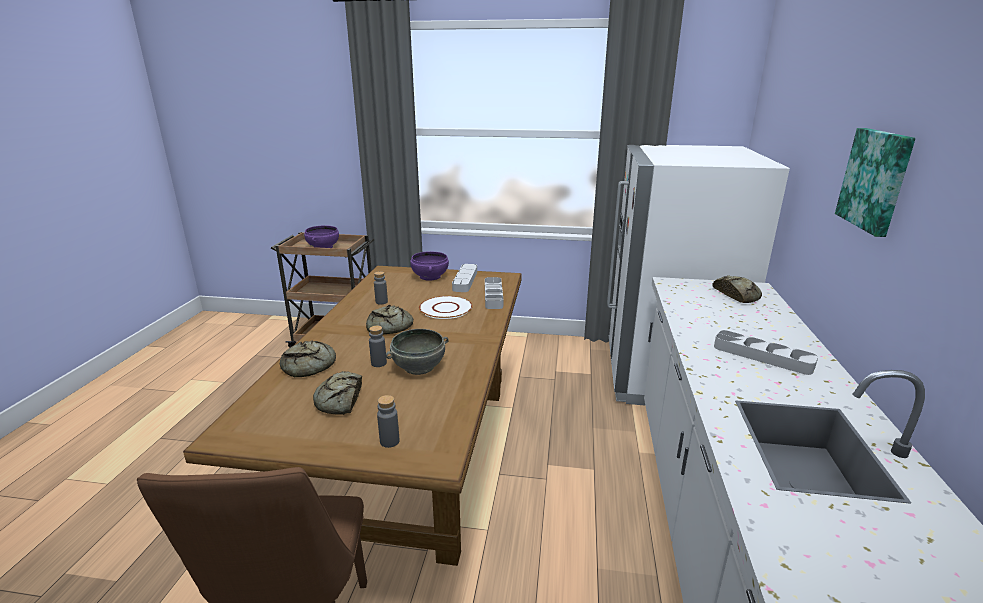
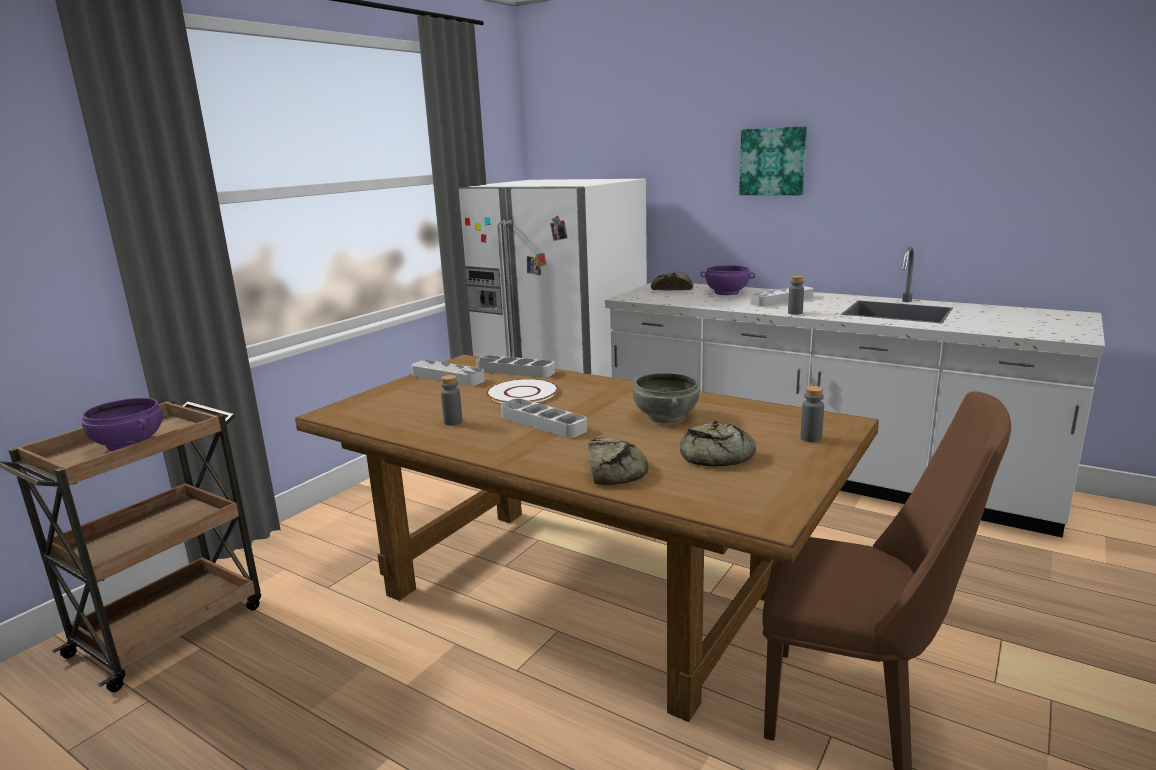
camera: 65 degrees left, 5 degrees down
(379, 363) = (640, 433): grey bottle -> grey bottle (795, 313)
(388, 327) = (543, 423): bread -> grey tray
(429, 276) = (402, 392): purple bowl -> purple bowl (726, 293)

